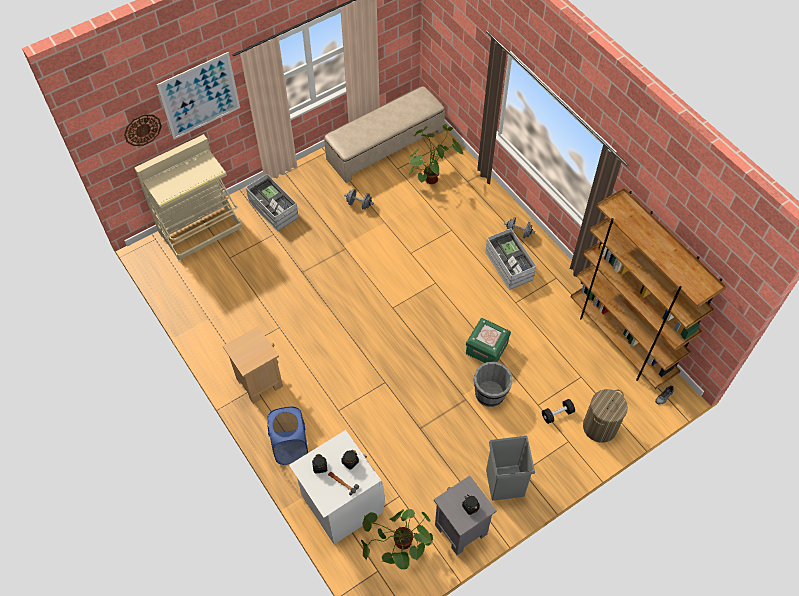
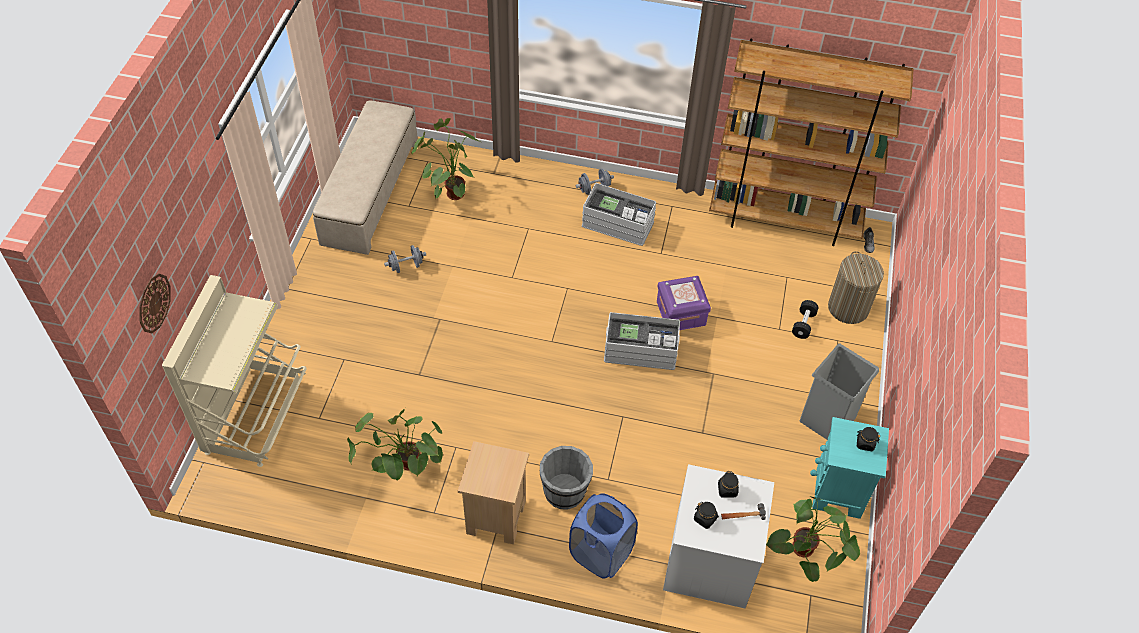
camera: 45 degrees left, 5 degrees down
(200, 96) = (193, 220): picture -> none
(241, 318) = (402, 469): none -> potted plant
(274, 209) = (315, 333): grey storage box -> grey storage box (641, 349)
(460, 529) = (837, 493): grey nightstand -> turquoise nightstand
(486, 348) = (681, 313): green storage box -> purple storage box
(490, 394) = (729, 351): grey bucket -> grey bucket (565, 491)

